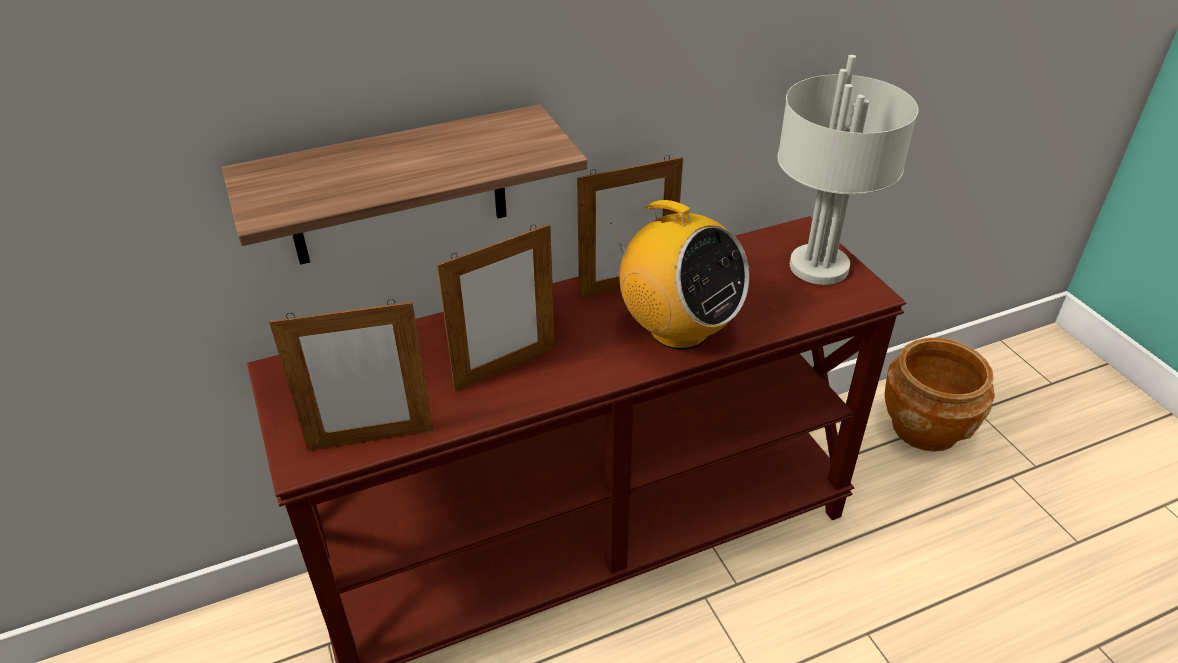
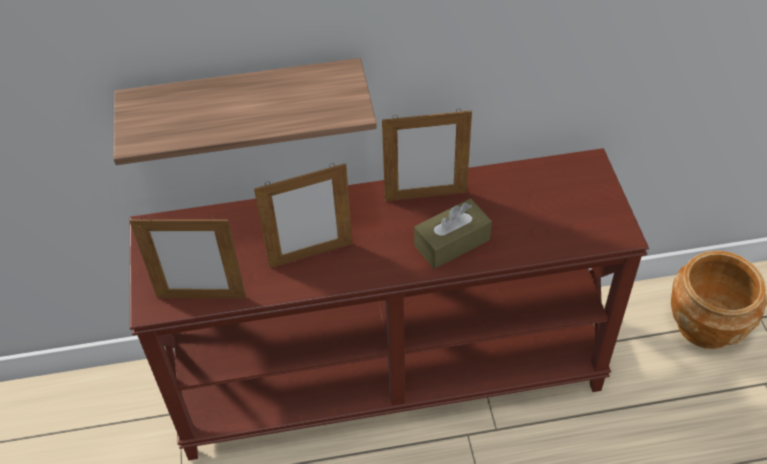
camera: 15 degrees right, 10 degrees up
(677, 330) = (452, 242): radio -> brown tissue box
(821, 267) = (591, 202): grey table lamp -> none

